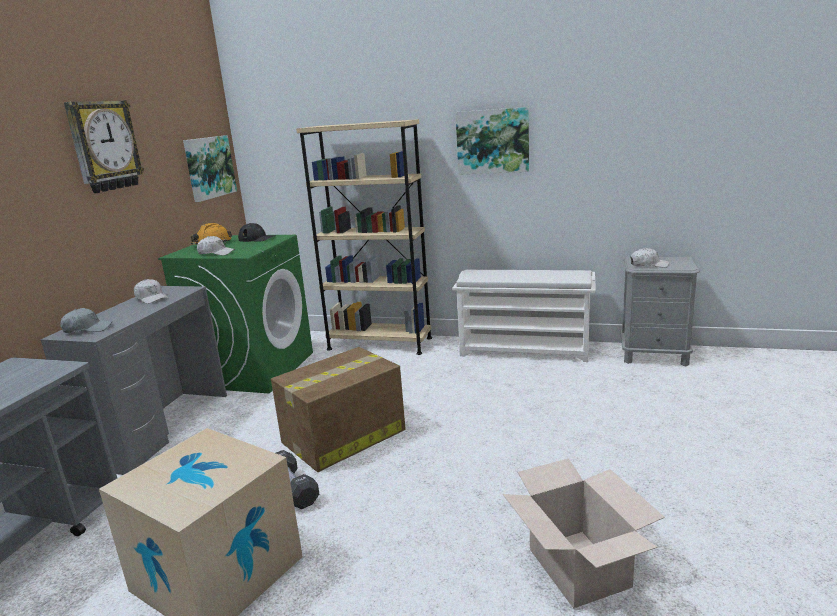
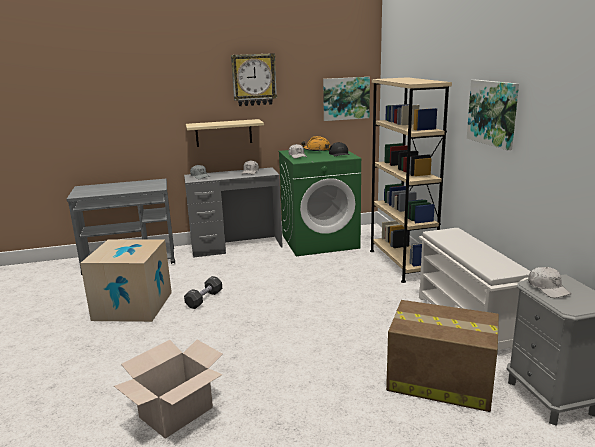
camera: 60 degrees right, 0 degrees up
(80, 245) = (223, 133): none -> shelf
(342, 437) = (265, 294): cardboard box -> cardboard box (438, 380)

